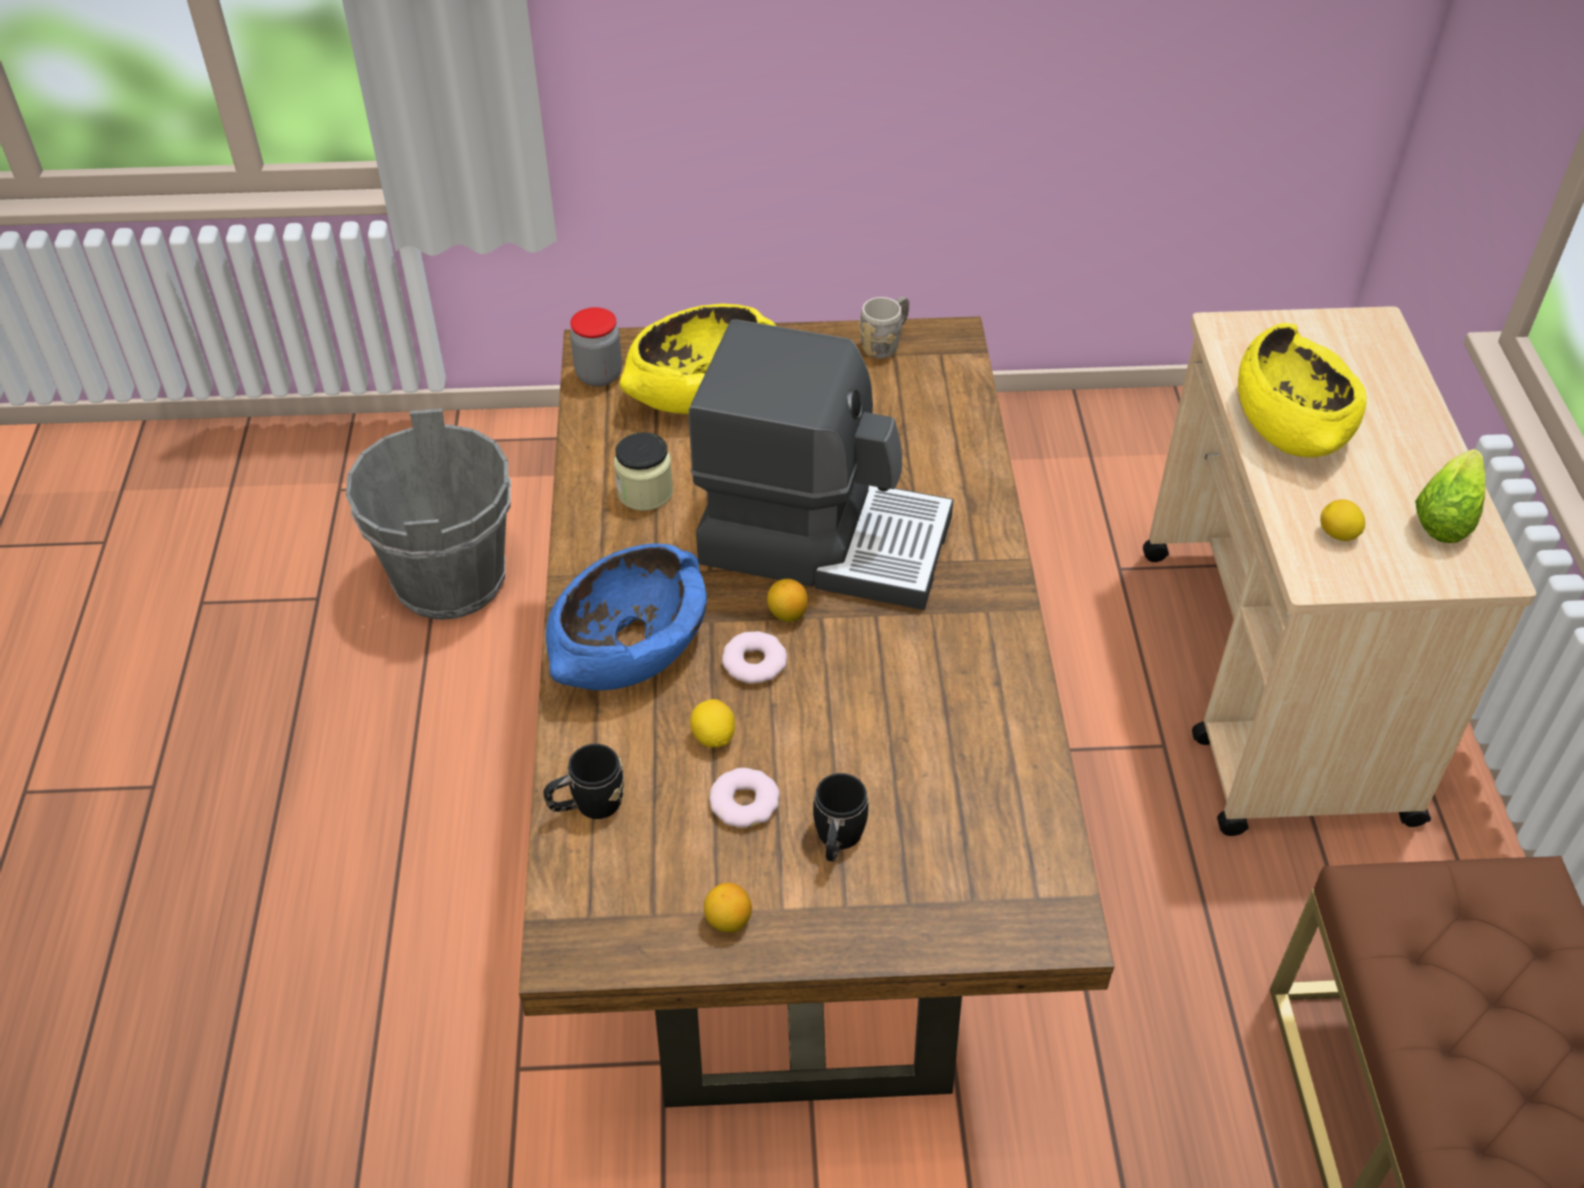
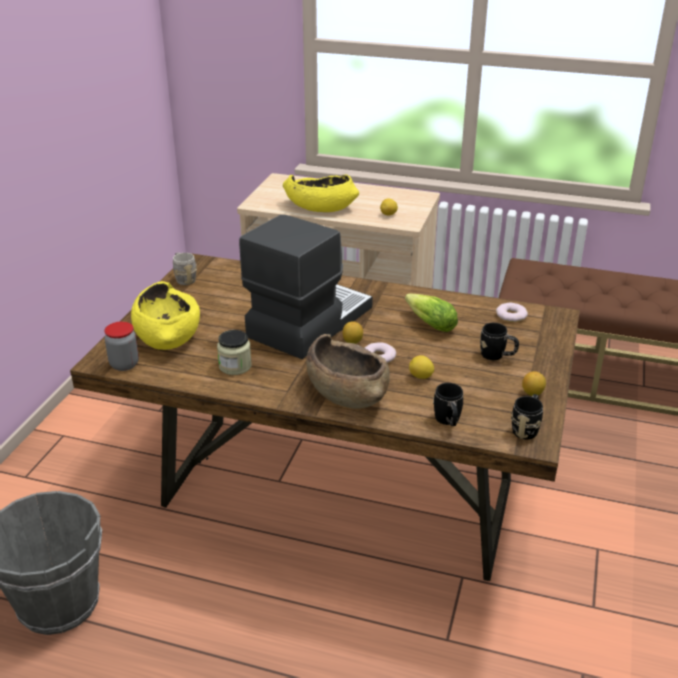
camera: 70 degrees left, 15 degrees down
(607, 928) = (526, 428): none -> black mug
(629, 646) = (346, 391): blue bowl -> brown bowl
(744, 802) = (465, 376): donut -> donut (511, 315)
(1448, 512) = (390, 194): lettuce -> lettuce (428, 323)

